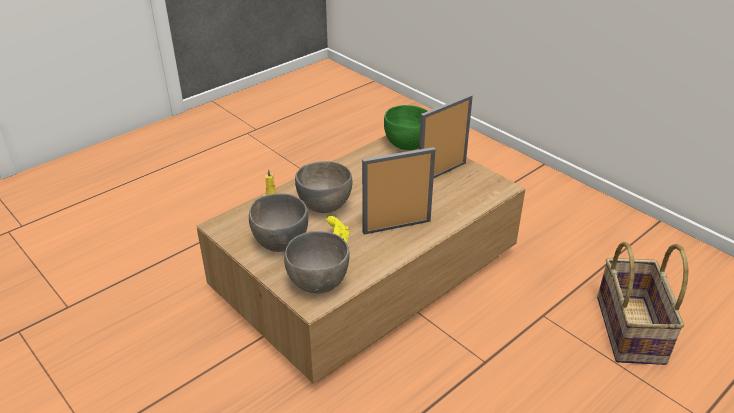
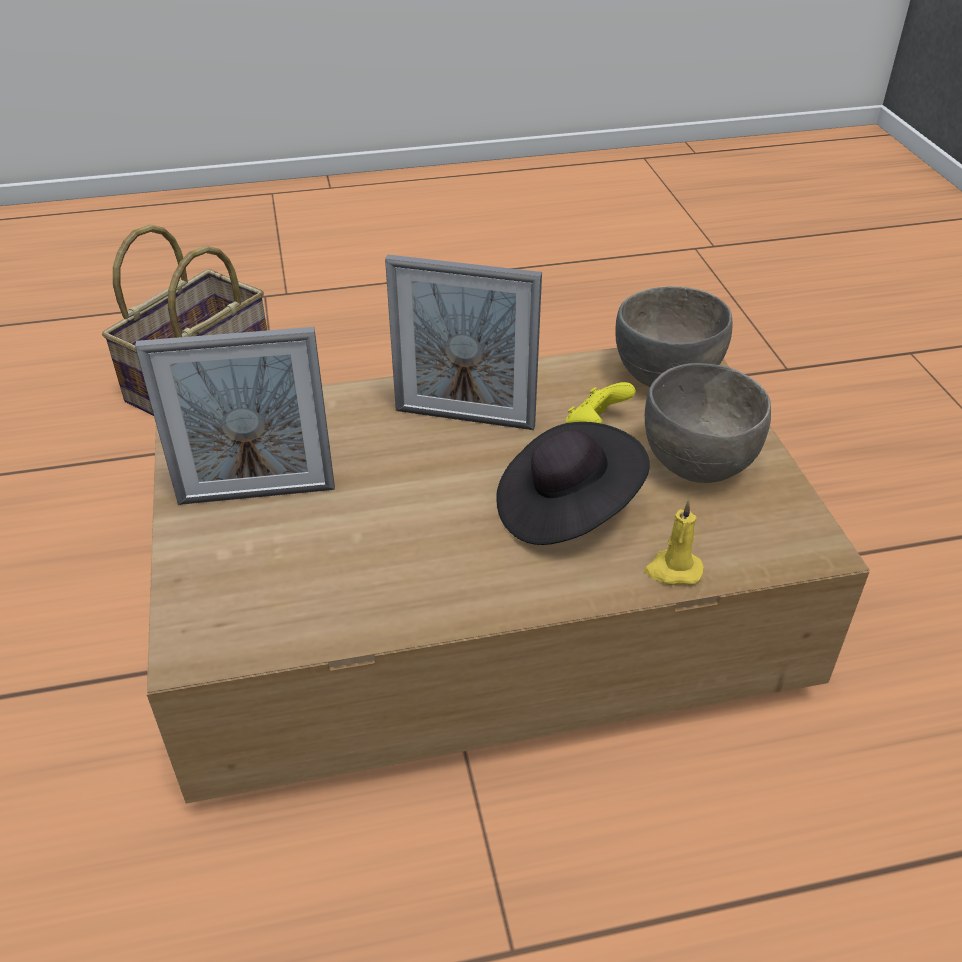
camera: 150 degrees left, 5 degrees up
(325, 206) = (565, 509): grey bowl -> black hat
(407, 145) = (232, 608): green bowl -> none

